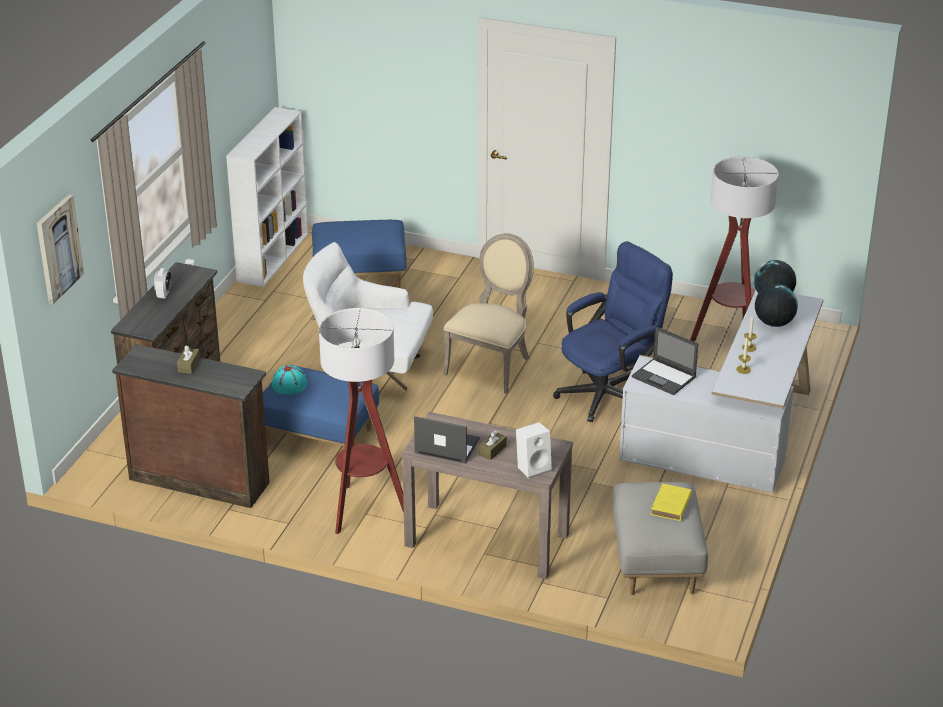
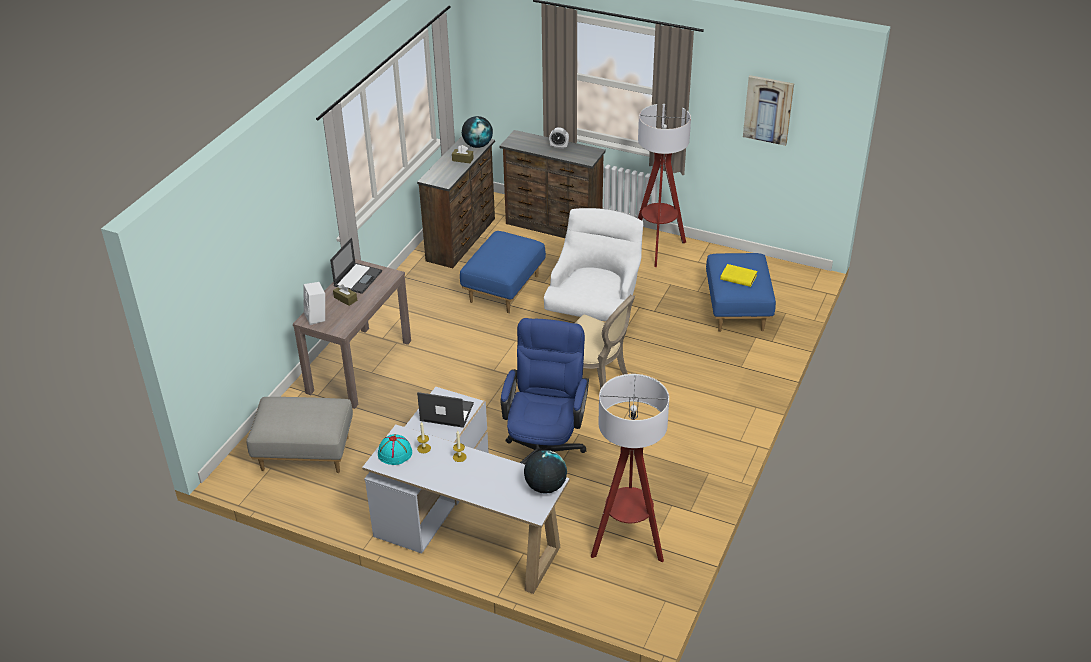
camera: 95 degrees right, 5 degrees up
(58, 248) = (501, 50): picture -> picture (768, 109)
(273, 256) = (769, 264): white bookcase -> none
(289, 384) = (508, 240): turquoise hat -> turquoise hat (395, 453)
(363, 509) = (411, 309): floor lamp -> floor lamp (657, 249)
(610, 392) = (545, 449): blue office chair -> blue office chair turned 135 degrees counterclockwise
(664, 377) = (446, 412): laptop -> laptop turned 60 degrees clockwise
(670, 506) = (302, 421): yellow book -> yellow book (737, 277)
(773, 323) = (499, 480): globe -> globe (478, 145)

